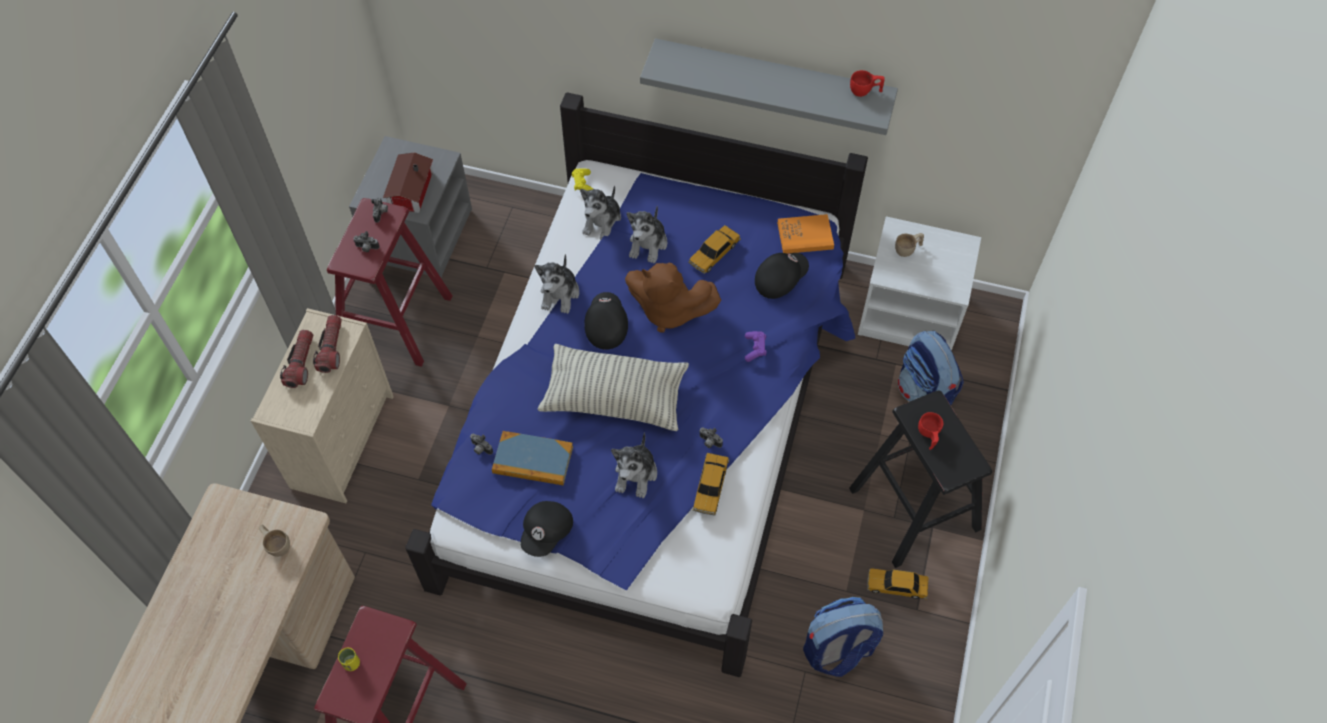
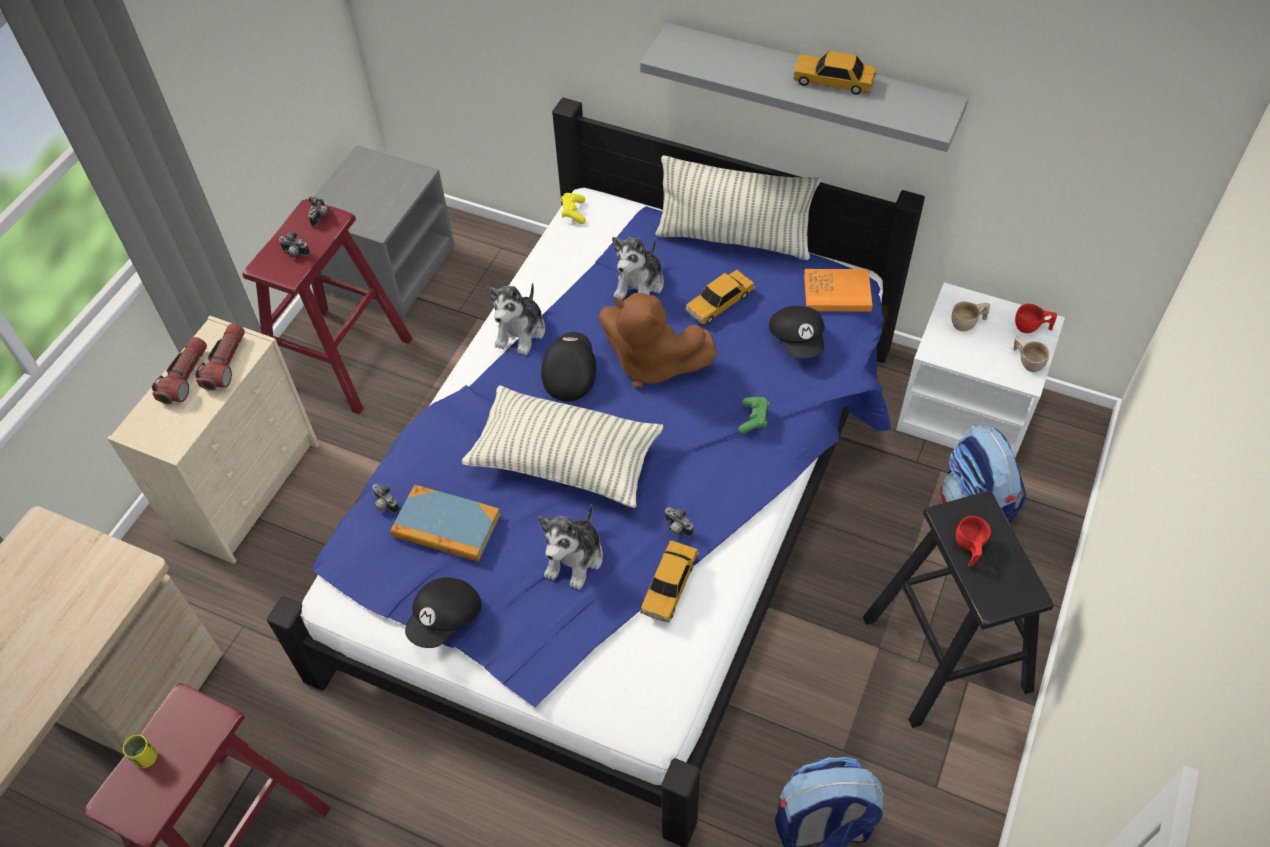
camera: 10 degrees right, 5 degrees down
(277, 544) = (92, 590): beige cup -> beige cup (1026, 361)
(409, 191) = (370, 205): toy house -> none
(603, 222) = (590, 257): plush toy -> none
(717, 197) = (733, 239): none -> pillow
(755, 348) = (753, 419): purple game controller -> green game controller
(780, 279) = (798, 340): black cap -> black cap turned 105 degrees clockwise
(865, 91) = (925, 98): red cup -> red cup (1032, 328)
(896, 586) = (911, 752): toy car -> toy car (833, 81)

